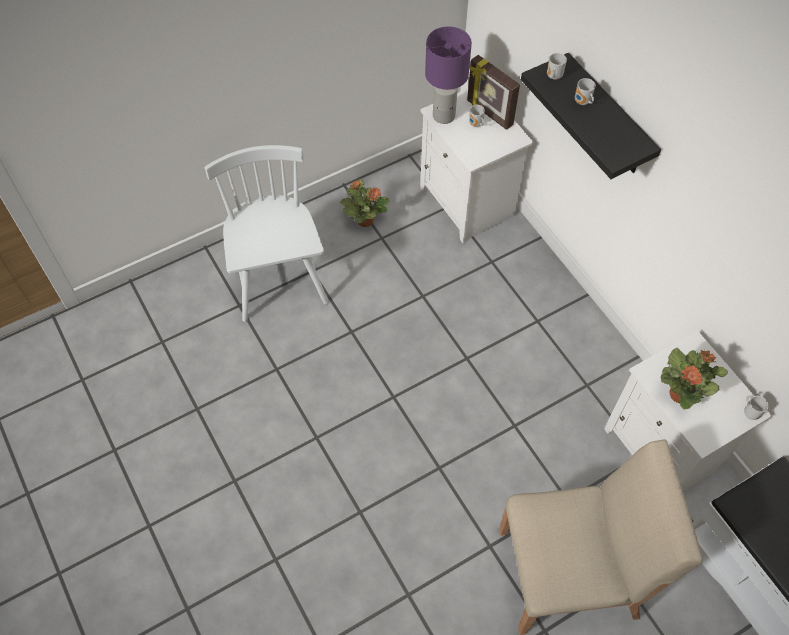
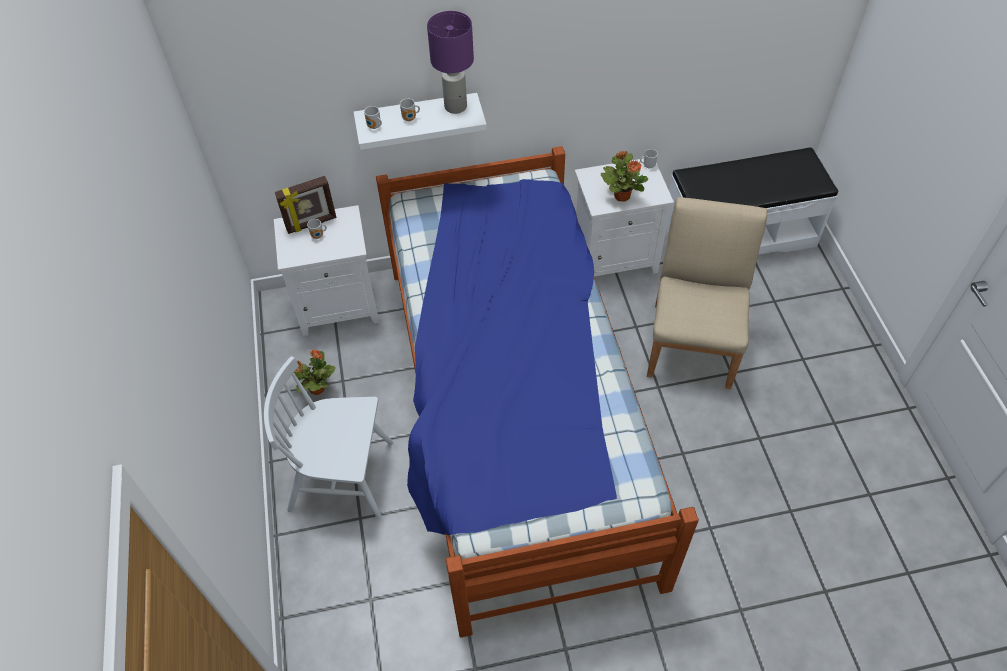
camera: 70 degrees left, 5 degrees down
(398, 401) = (513, 413): none -> bed
(444, 115) = (295, 254): purple table lamp -> purple table lamp (455, 106)
(607, 118) = (417, 119): black shelf -> white shelf

